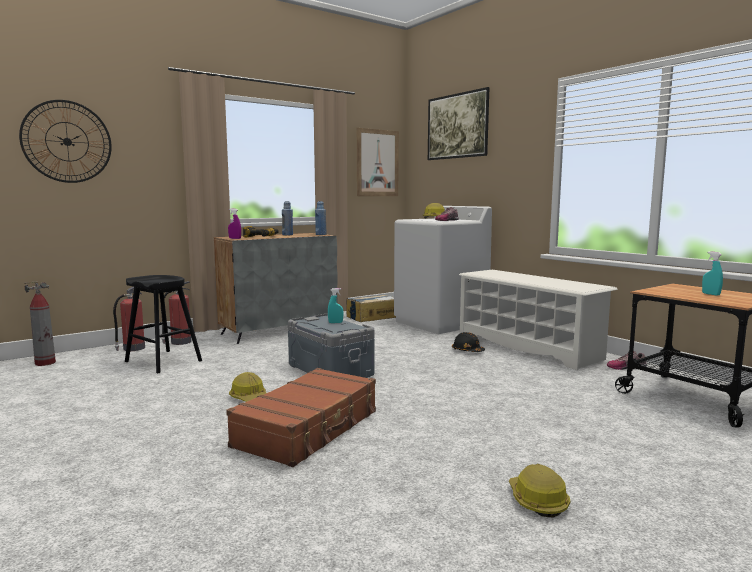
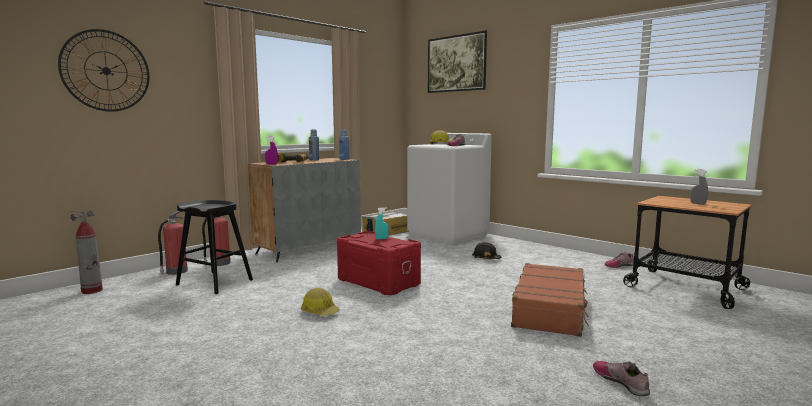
camera: 10 degrees left, 0 degrees up
(309, 429) = (392, 336): brown suitcase -> brown suitcase (550, 310)
(331, 370) = (379, 281): grey storage box -> red storage box
(377, 163) = (383, 95): picture -> none
(528, 347) = (533, 253): white shoe rack -> none
(537, 501) = (621, 382): hard hat -> shoe
(711, 294) = (698, 203): turquoise spray bottle -> grey spray bottle

